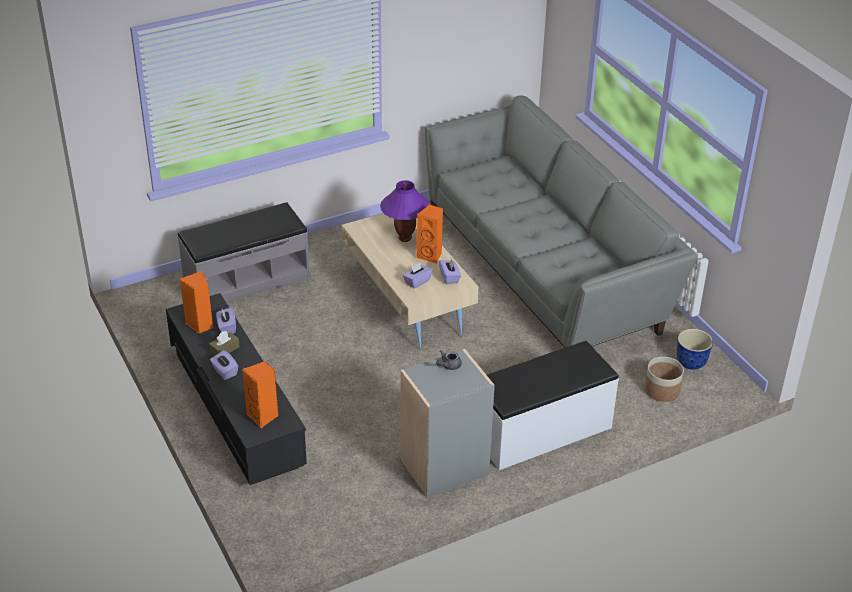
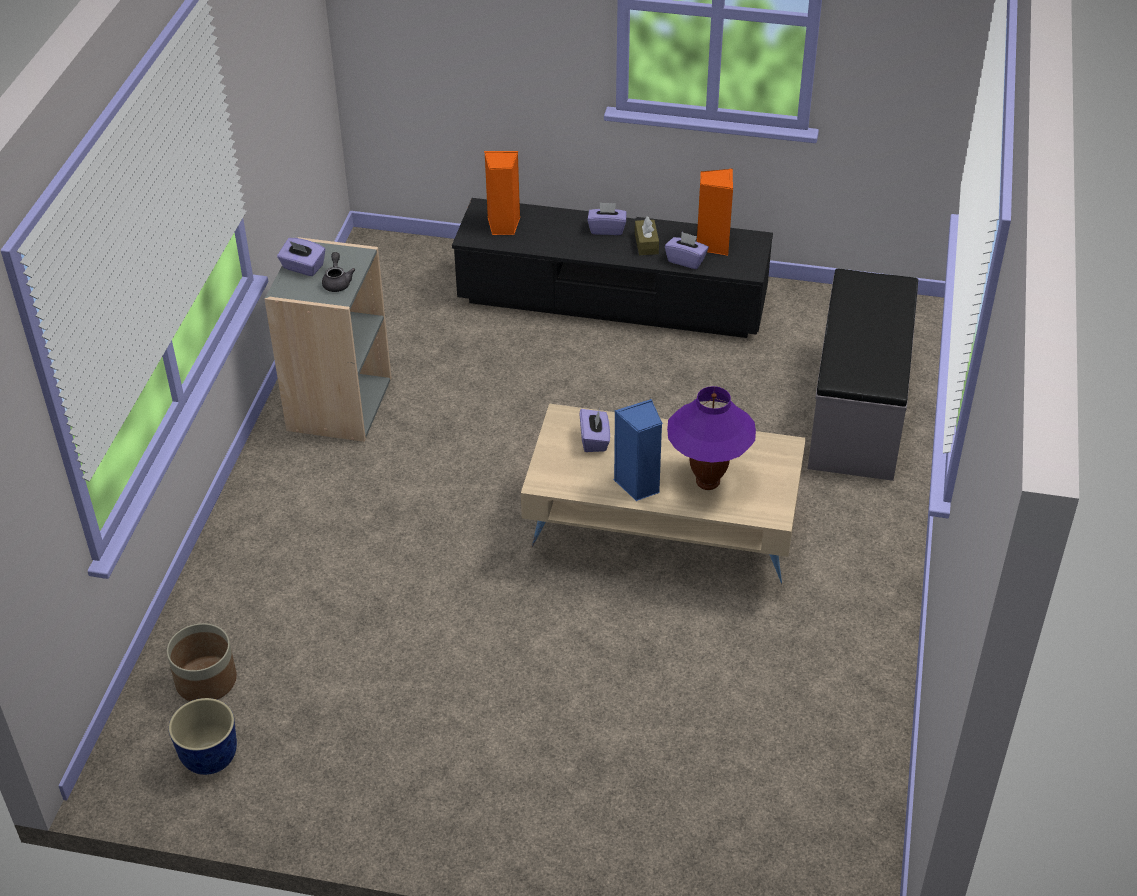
camera: 130 degrees right, 5 degrees up
(431, 255) = (638, 485): orange speaker -> blue speaker
(449, 277) = (569, 475): purple tissue box -> purple tissue box (303, 267)
(541, 431) = (289, 514): white bench -> none
(546, 268) = (585, 745): grey sofa -> none

